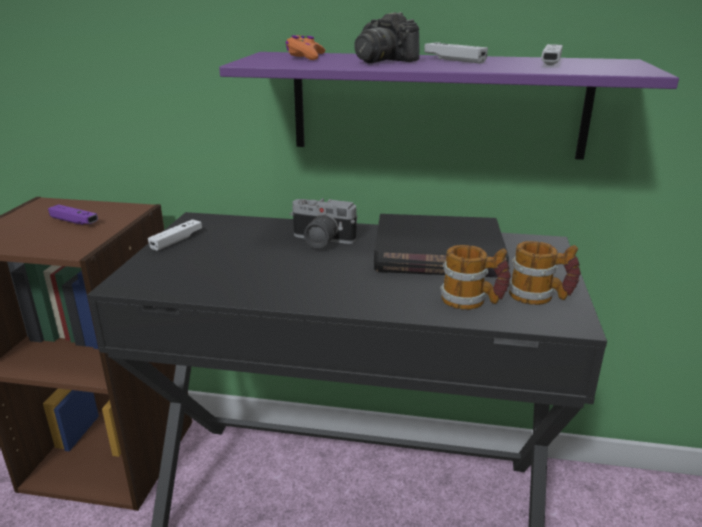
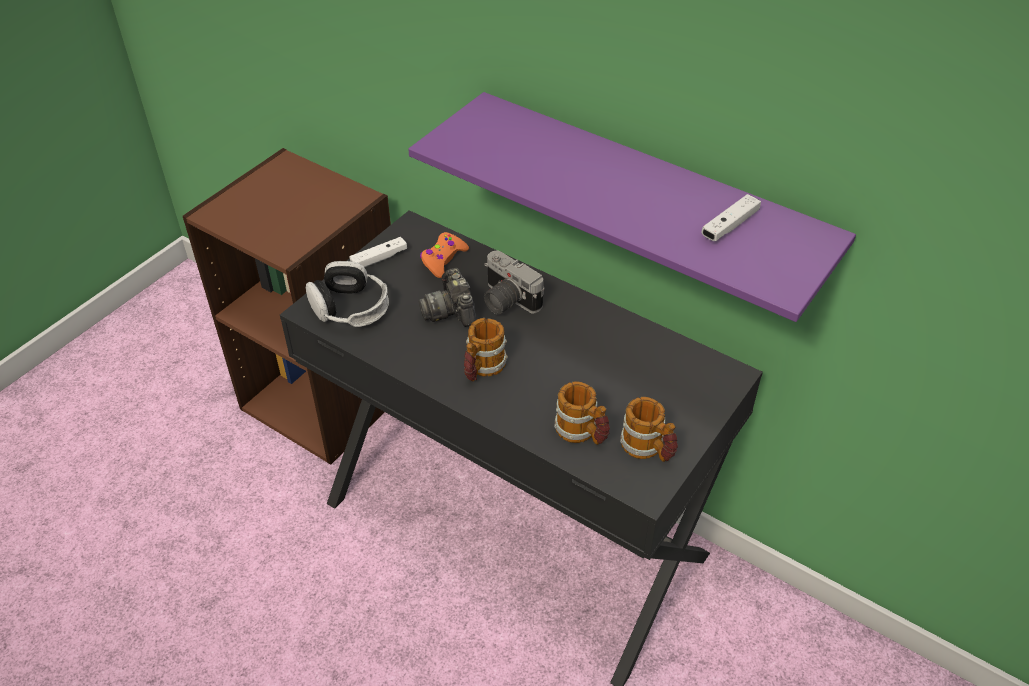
camera: 25 degrees right, 20 degrees up
(74, 221) = (301, 205): purple game controller -> none
(168, 274) = (350, 308): none -> headphones
(305, 56) = (509, 131): orange game controller -> orange game controller (443, 259)
(337, 283) = (482, 368): none -> mug
(383, 60) = (569, 169): camera -> camera (450, 311)
(437, 253) = (605, 355): black book -> none
(454, 60) = (642, 187): white game controller -> none

